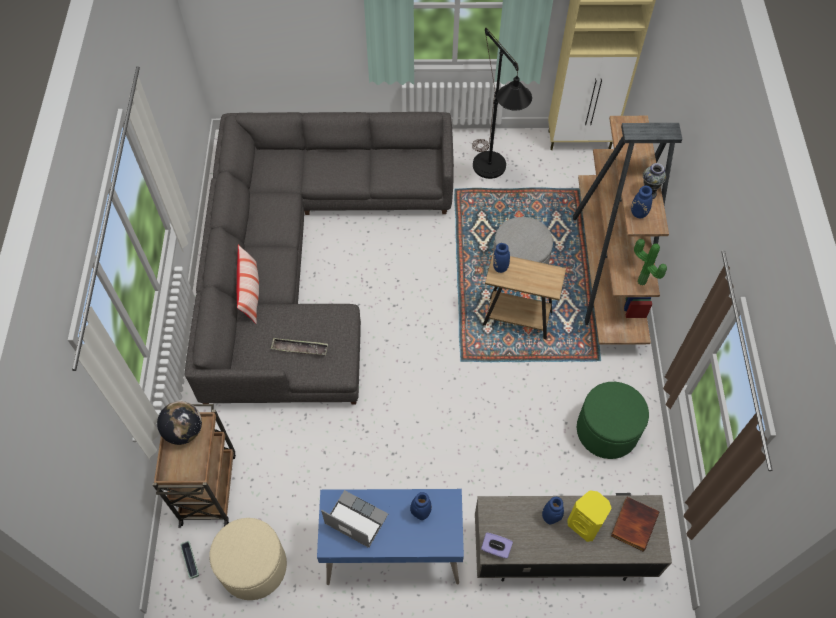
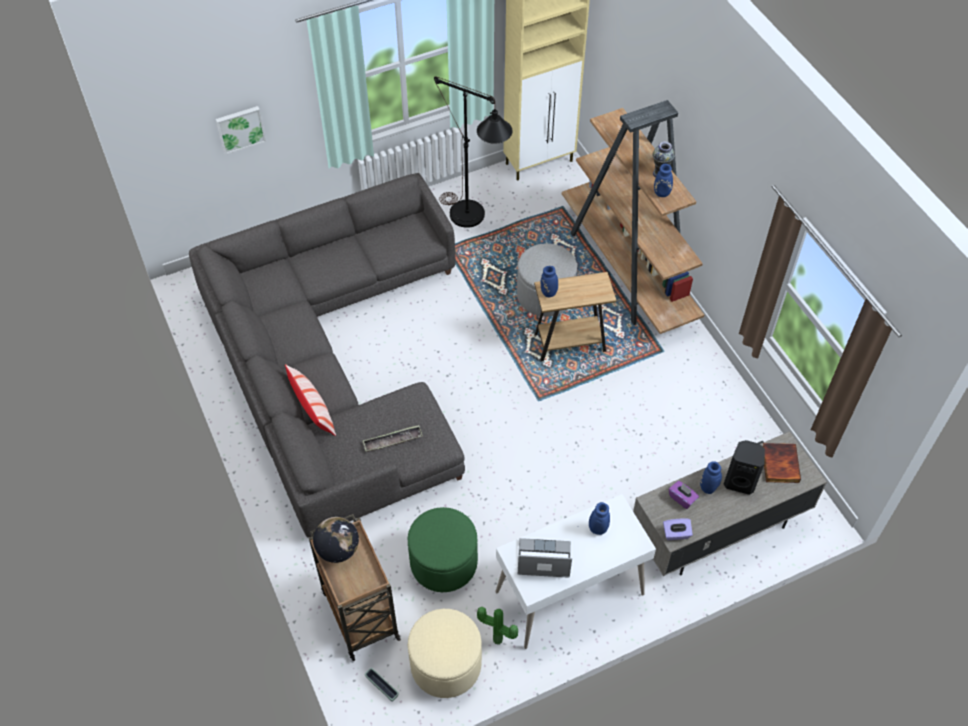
camera: 25 degrees left, 5 degrees down
(290, 20) = (240, 128): none -> picture
(393, 552) = (570, 594): blue desk -> white desk
(520, 516) = (682, 498): none -> purple tissue box
(585, 524) = (740, 481): yellow speaker -> black speaker
(607, 430) = (702, 409): green ottoman -> green ottoman (443, 562)
(640, 282) = (680, 259): potted plant -> potted plant (497, 641)

